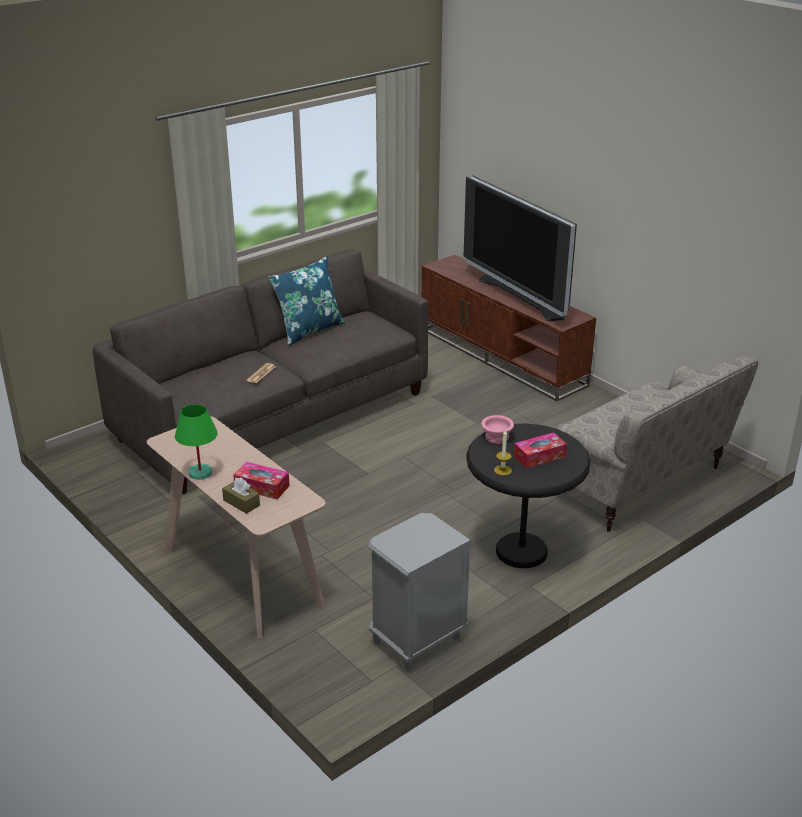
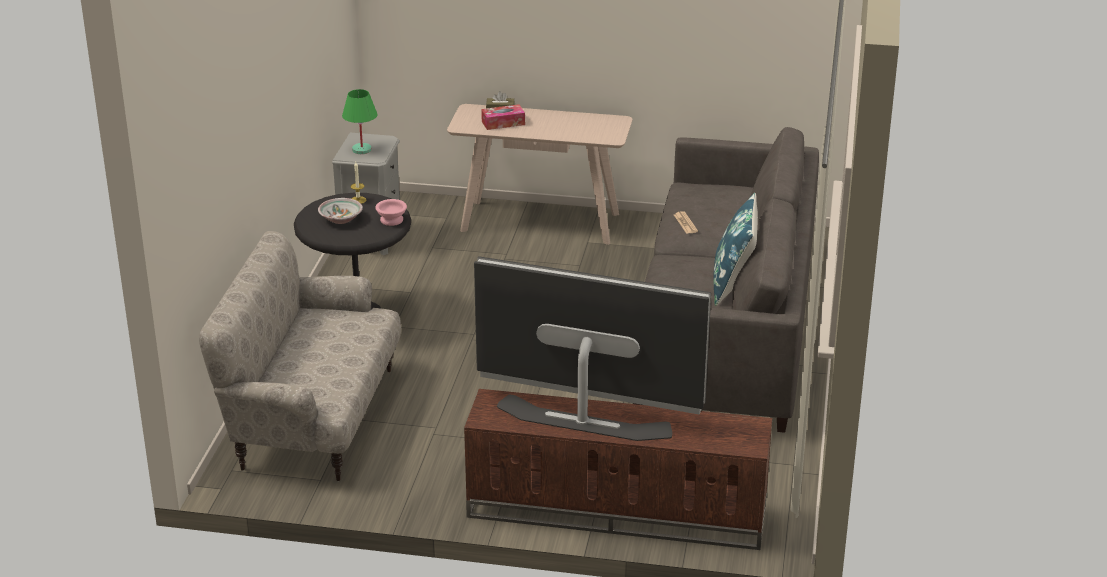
camera: 140 degrees right, 0 degrees up
(200, 473) = (557, 115): green table lamp -> green table lamp (362, 150)
(539, 456) = (341, 219): tissue box -> bowl

